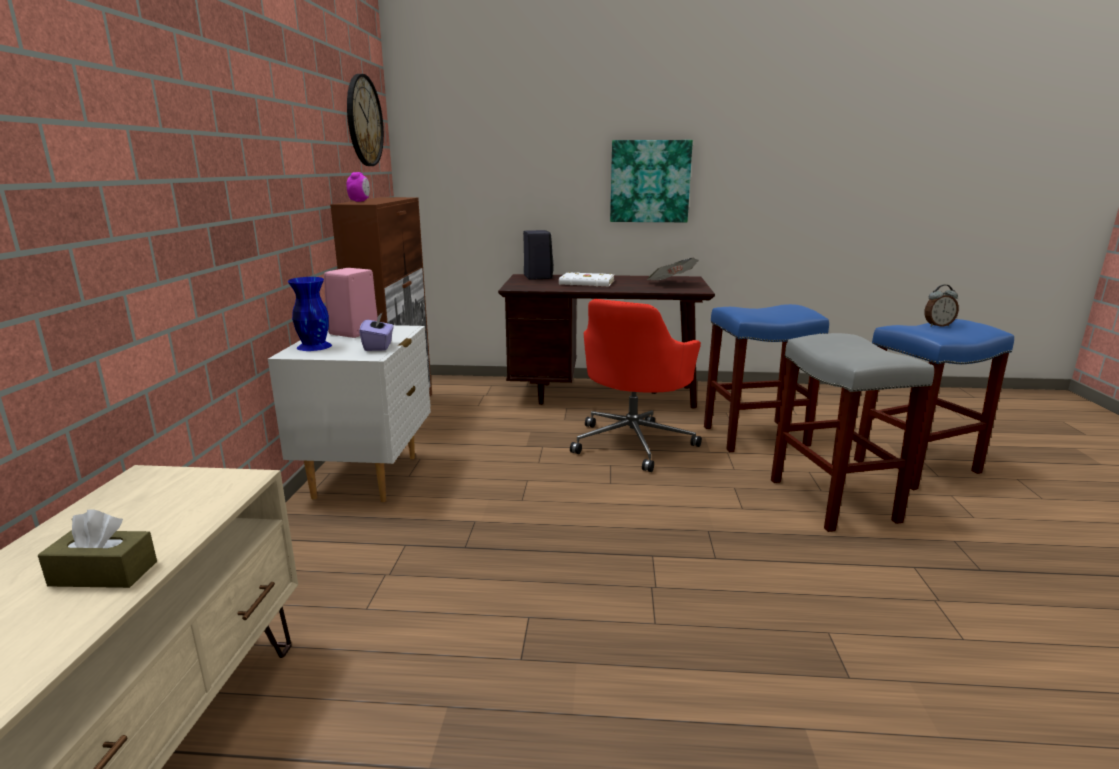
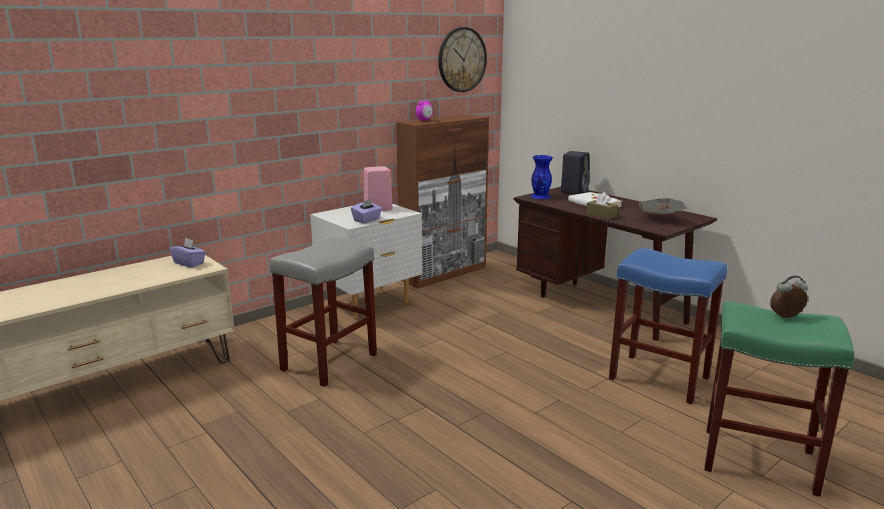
camera: 45 degrees right, 0 degrees up
(103, 573) = (126, 283): brown tissue box -> brown tissue box (601, 215)
(176, 488) = (189, 263): none -> purple tissue box
(314, 346) = (342, 212): blue vase -> blue vase (540, 196)
(633, 442) = (551, 344): red office chair -> none
(650, 181) = (681, 119): picture -> none
(830, 499) = (613, 440): grey stool -> grey stool (329, 361)
(916, 466) = (760, 460): blue stool -> green stool
(937, 325) = (786, 317): alarm clock -> alarm clock turned 135 degrees clockwise

